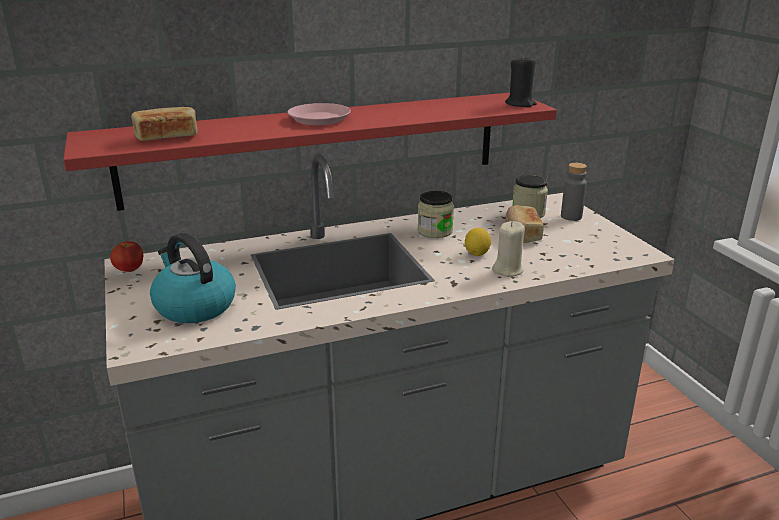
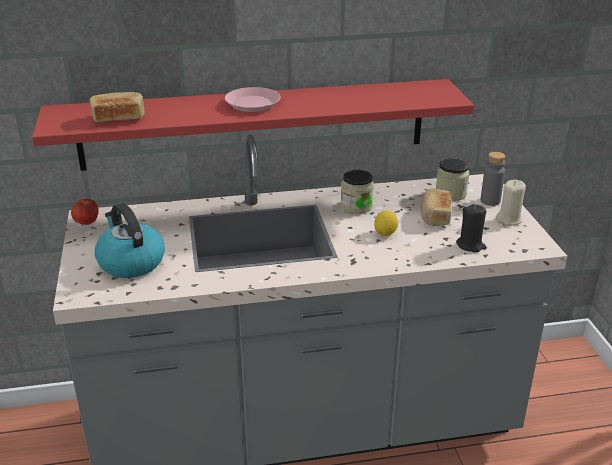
camera: 10 degrees right, 5 degrees up
(508, 270) = (406, 253): beige candle -> beige candle (509, 219)
(520, 104) = (443, 96): black candle -> black candle (470, 245)

